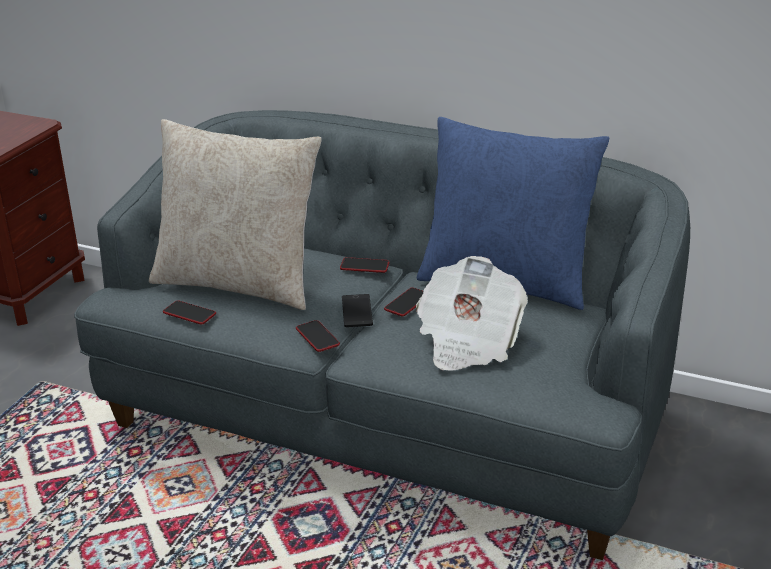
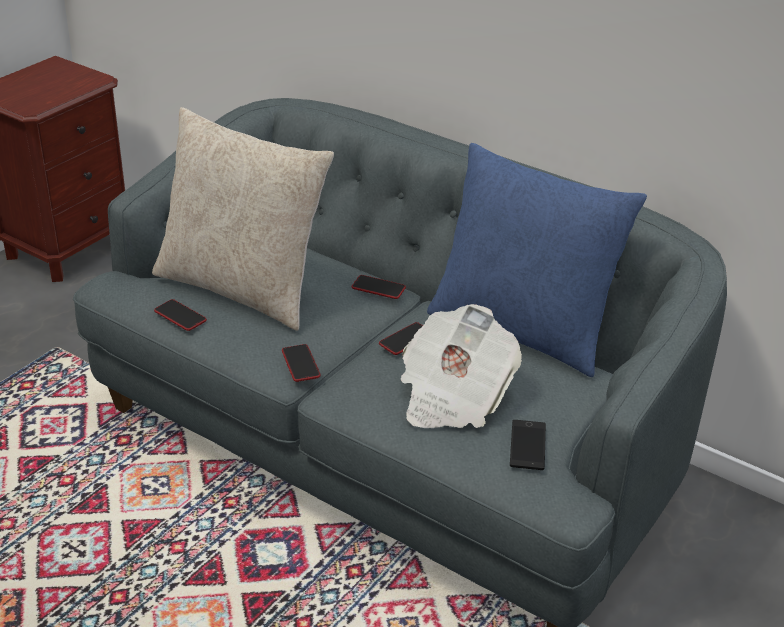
camera: 10 degrees right, 5 degrees up
(357, 311) = (352, 340): phone -> phone (527, 445)

